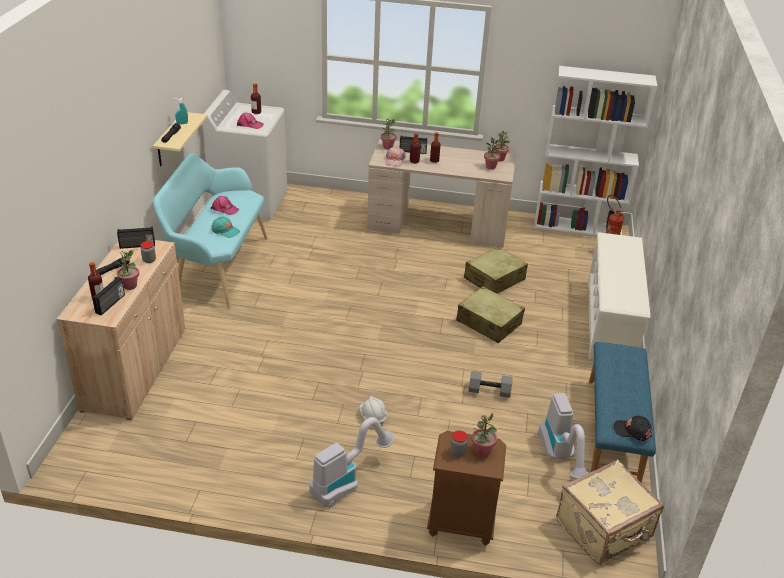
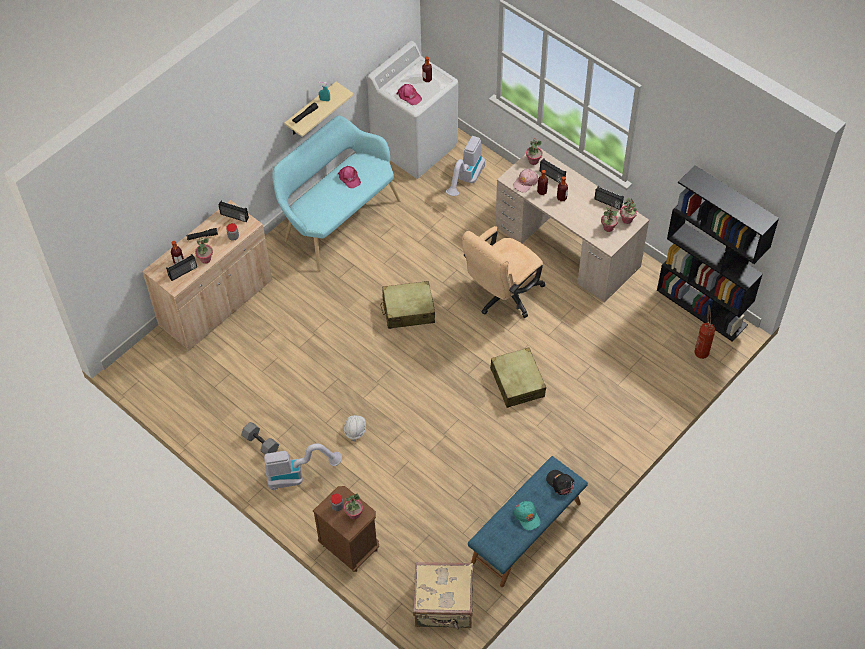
camera: 35 degrees right, 20 degrees up
(225, 230) = (333, 206): turquoise cap -> turquoise cap (527, 516)
(417, 270) = (502, 296): none -> beige office chair
(474, 154) = (608, 203): none -> radio
(489, 391) = (460, 450): grey dumbbell -> grey dumbbell (260, 443)
(494, 279) = (562, 337): beige suitcase -> beige suitcase (408, 310)
(561, 457) = (464, 534): vacuum cleaner -> vacuum cleaner (466, 180)
(578, 226) = (702, 307): white bookcase -> black bookcase
(610, 321) = (625, 430): white shoe rack -> none
(632, 430) = (498, 548): black cap -> black cap (560, 483)

